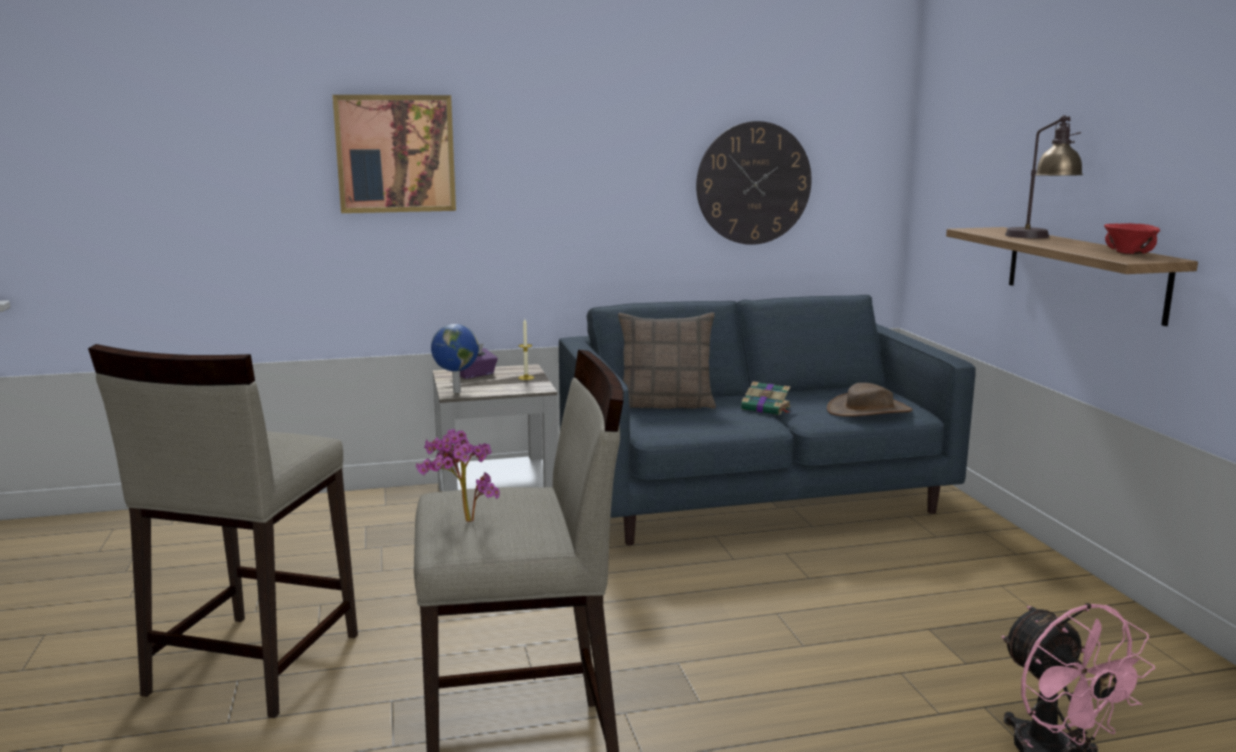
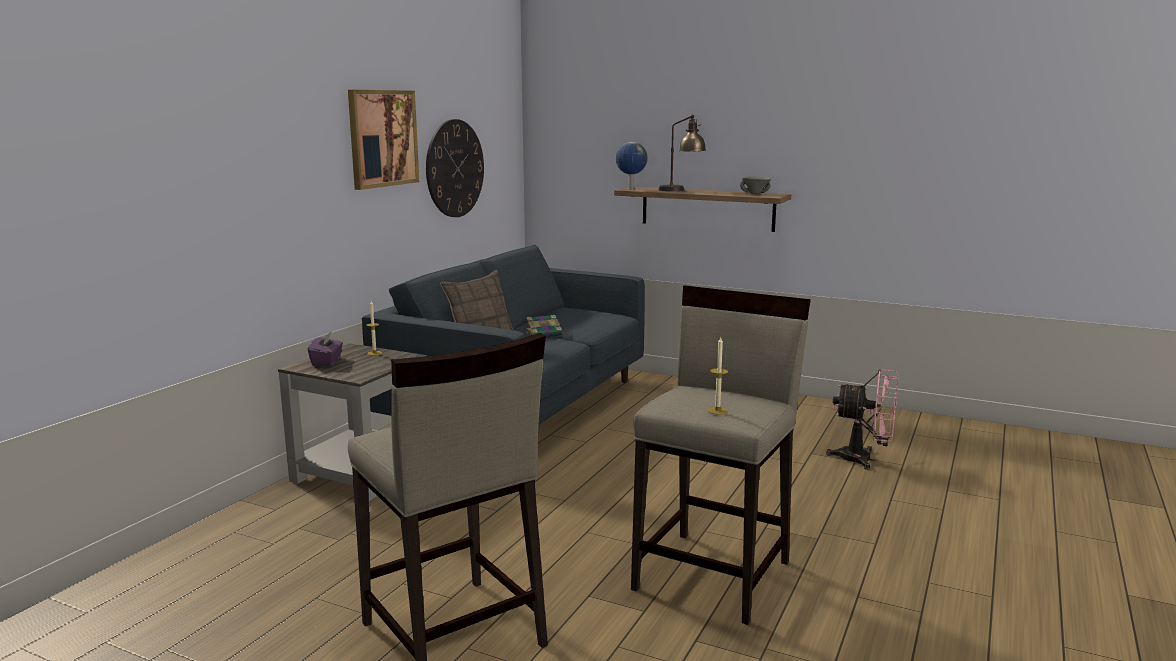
camera: 50 degrees left, 0 degrees up
(395, 154) = (229, 158): picture -> picture (382, 138)
(455, 392) = (355, 375): globe -> globe (630, 189)
(461, 522) = (717, 411): potted plant -> candle
(869, 410) = (597, 321): brown hat -> none
(1126, 253) = (755, 193): red bowl -> grey bowl

